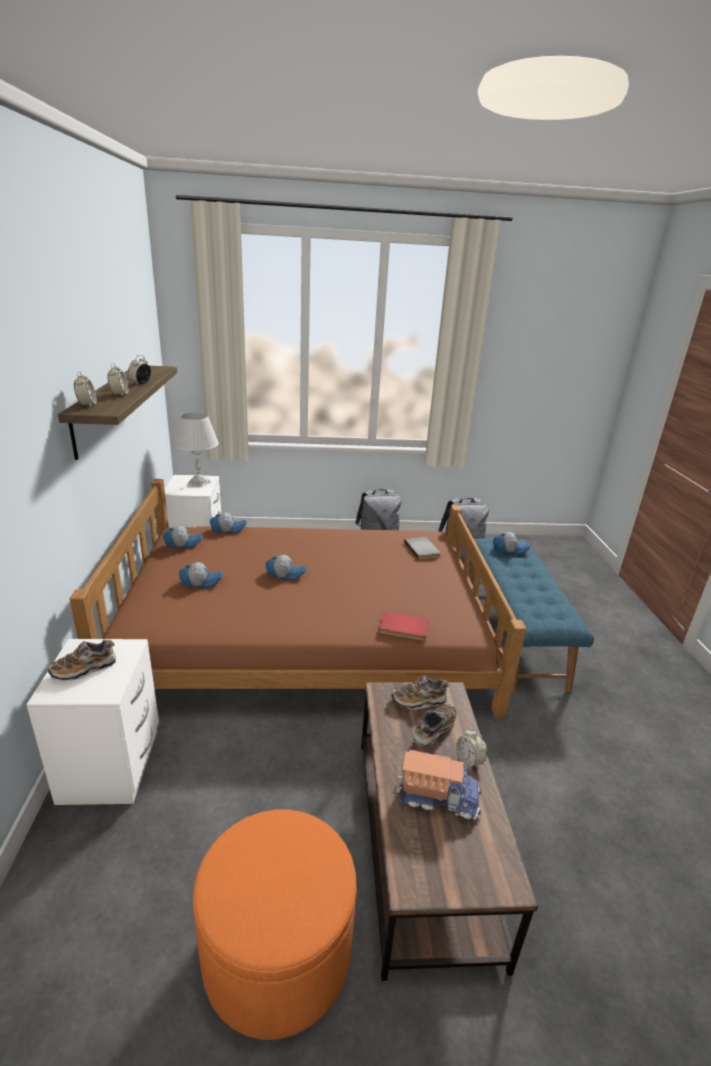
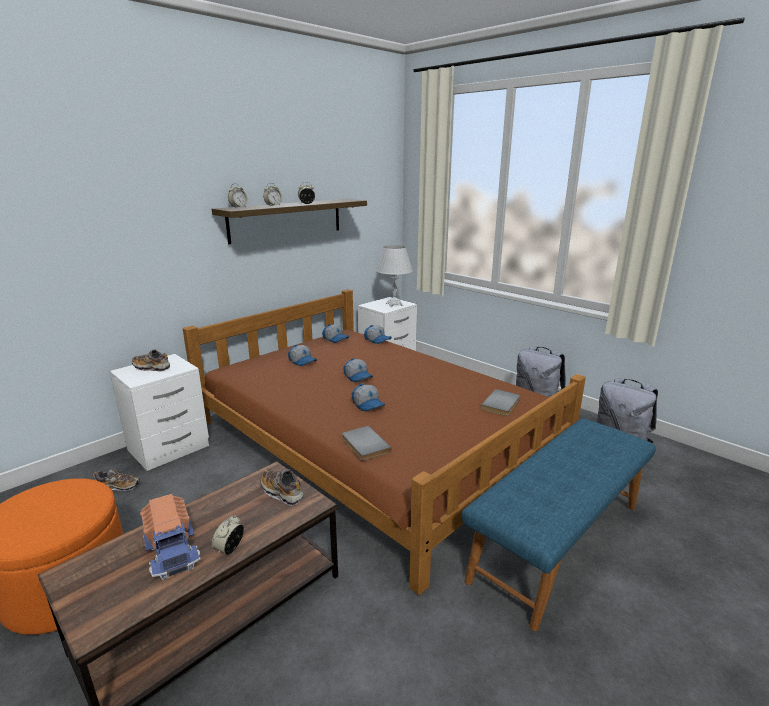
camera: 50 degrees right, 5 degrees down
(403, 629) = (364, 445): red book -> grey book
(434, 730) = (252, 515): shoe -> shoe (118, 486)
(510, 549) = (603, 440): cap -> cap (368, 404)

